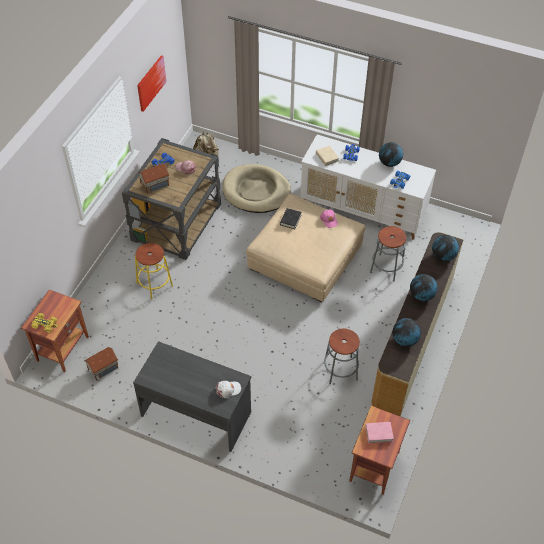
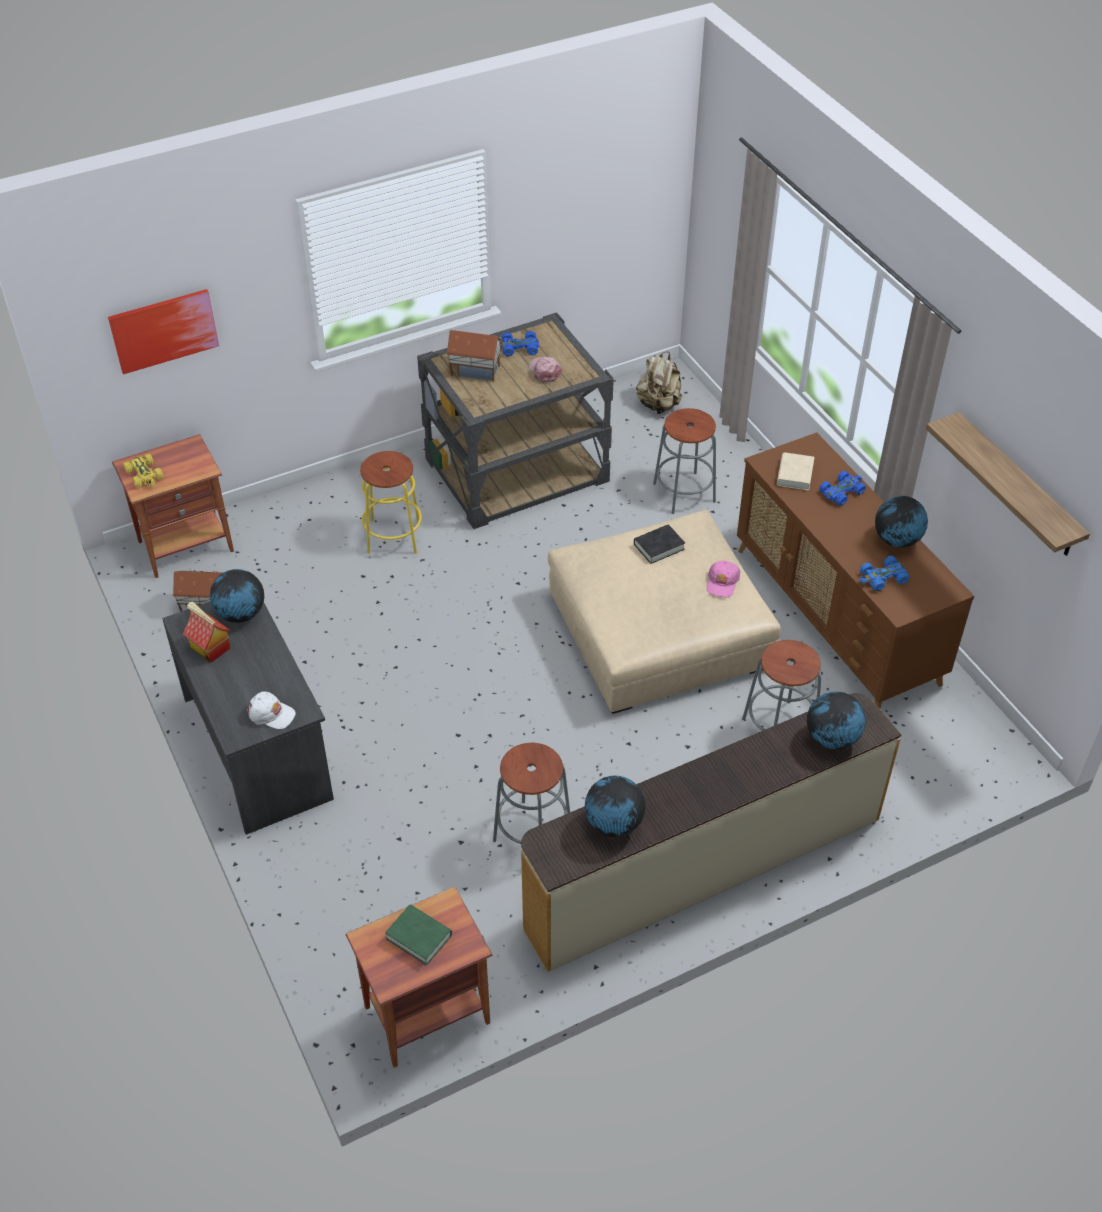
camera: 40 degrees right, 5 degrees down
(151, 83) = (571, 205): picture -> picture (164, 330)
(169, 380) = (209, 648): none -> toy house
(256, 191) = (684, 493): beige dog bed -> grey stool
(363, 208) = (836, 615): white dresser -> brown dresser
(379, 433) = (419, 937): pink book -> green book
(421, 295) = (722, 775): globe -> globe (240, 614)
(443, 116) = (1017, 486): none -> shelf

